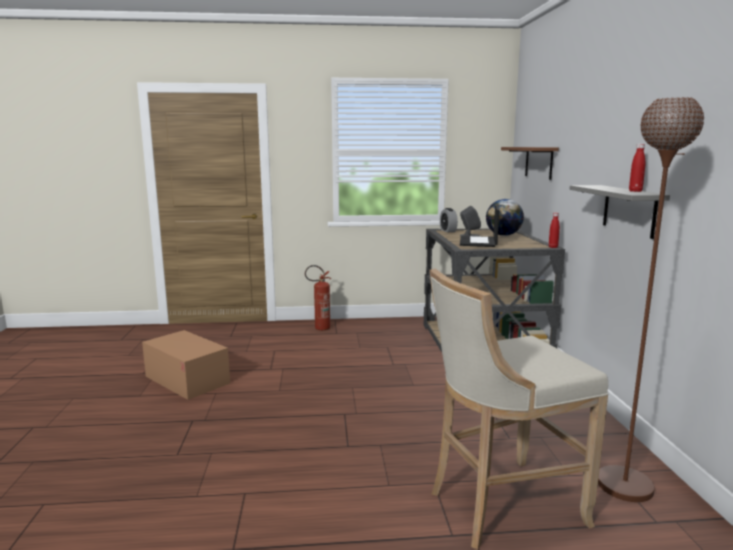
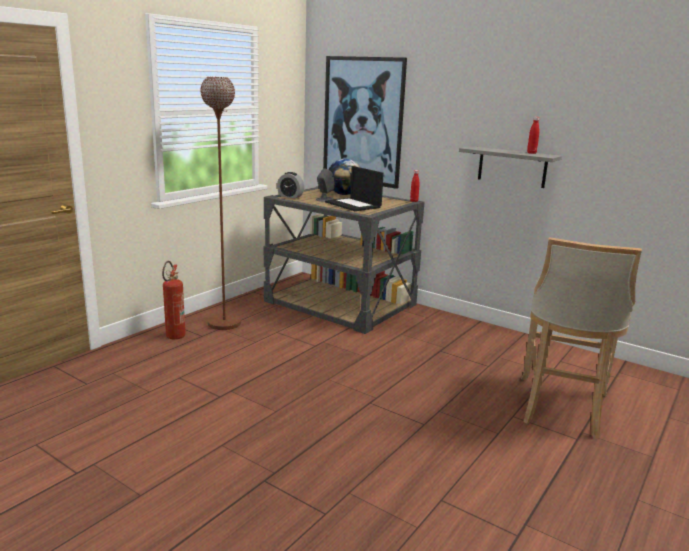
camera: 50 degrees left, 5 degrees up
(187, 380) = (155, 450): cardboard box -> none
(539, 162) = (363, 121): brown shelf -> picture
(625, 485) = (575, 365): brown floor lamp -> brown floor lamp (224, 323)

